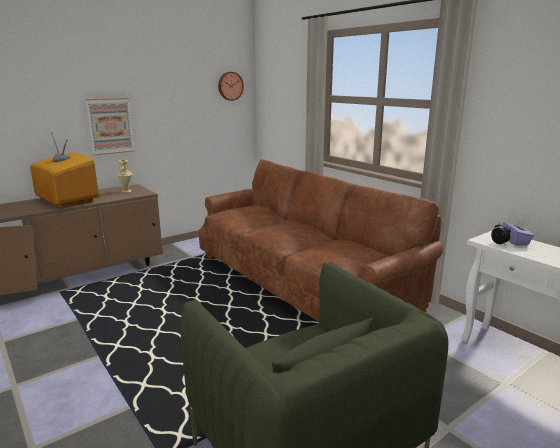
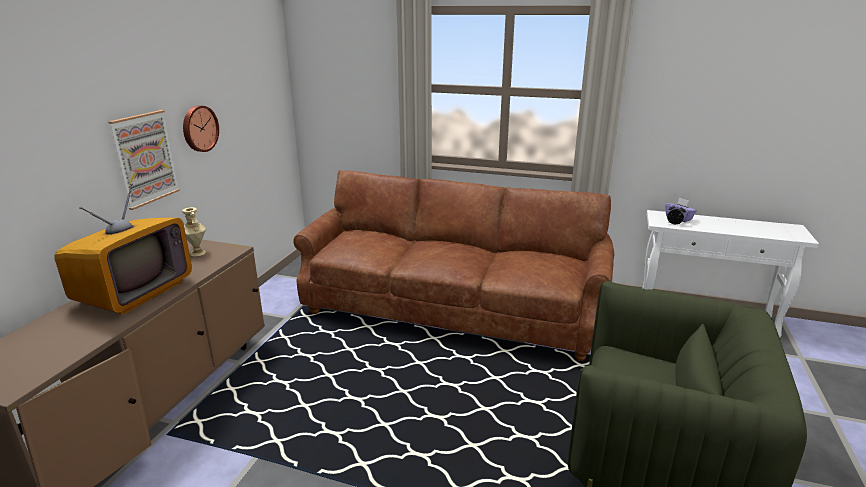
camera: 35 degrees left, 5 degrees up
(67, 200) = (134, 292): television -> television turned 105 degrees clockwise
(230, 86) = (266, 74): wall clock -> wall clock (199, 128)

